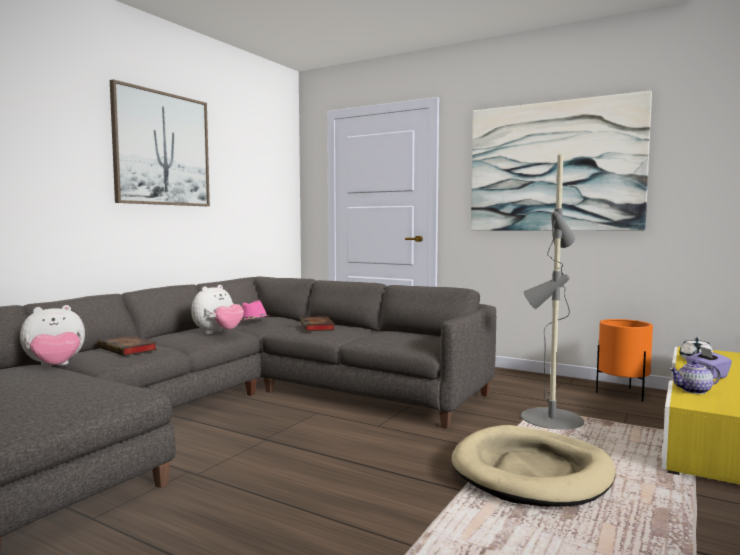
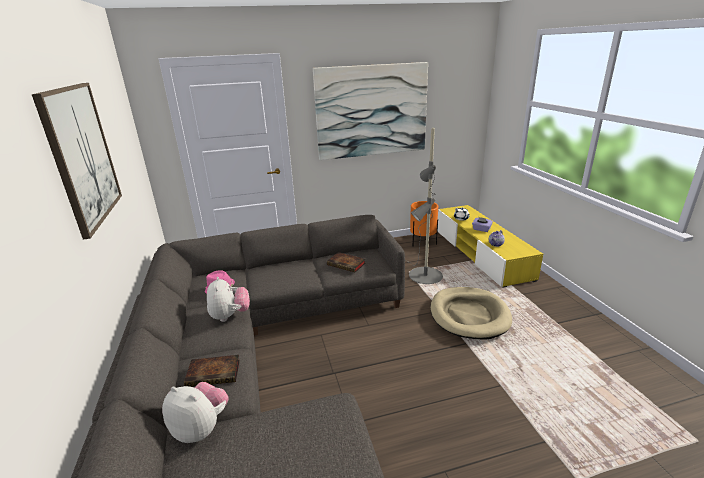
camera: 45 degrees left, 20 degrees up
(55, 367) = (201, 428): plush toy -> plush toy turned 75 degrees counterclockwise
(317, 327) = (279, 274): book -> book (347, 264)

